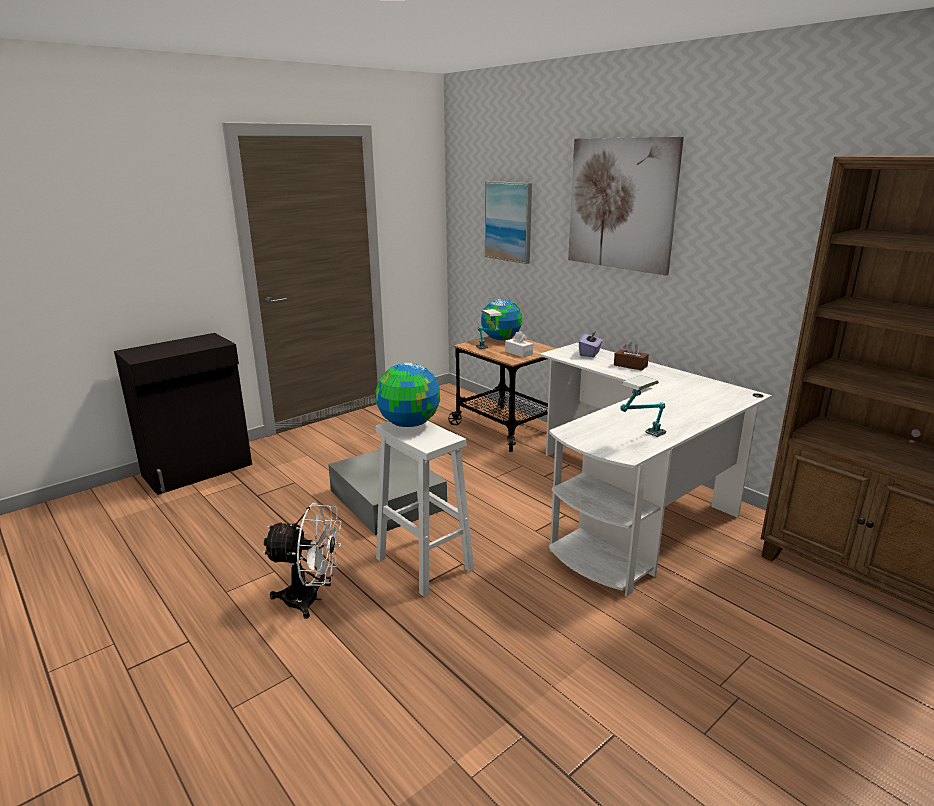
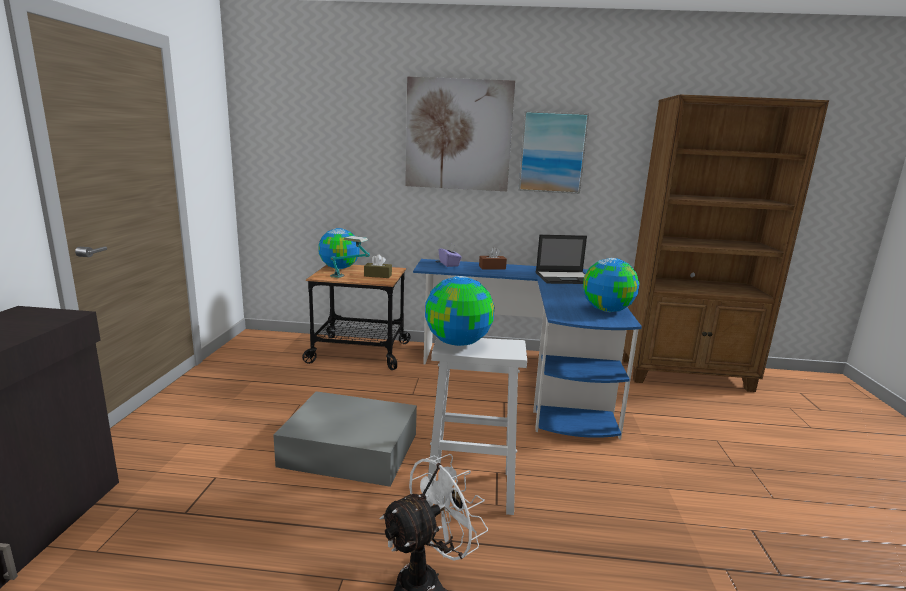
camera: 45 degrees left, 5 degrees down
(509, 221) = (326, 153): picture -> picture (552, 152)
(518, 353) = (378, 275): white tissue box -> brown tissue box
(632, 505) = (530, 378): white desk -> blue desk
(640, 439) = (607, 310): table lamp -> globe
(690, 395) = (565, 278): none -> laptop

